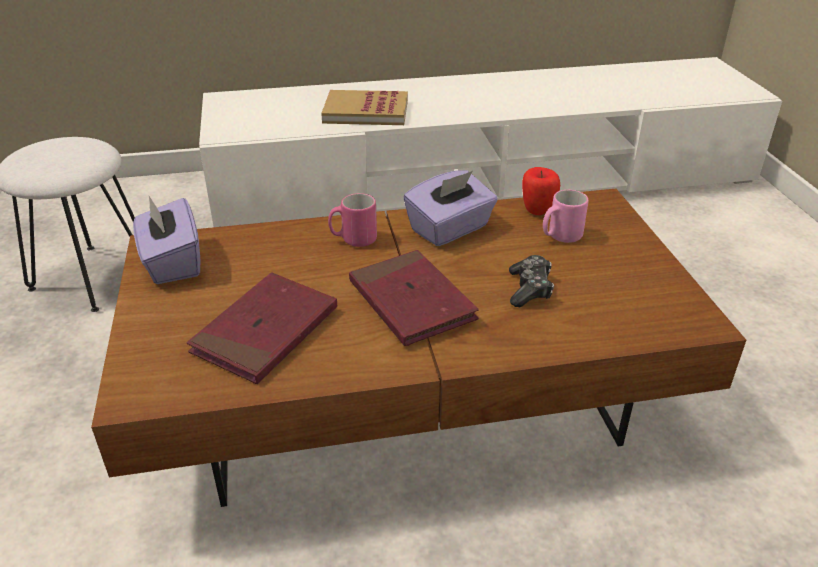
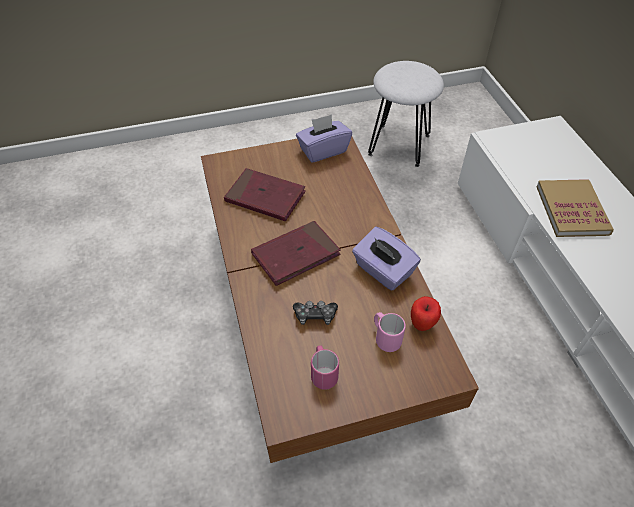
camera: 85 degrees right, 15 degrees up
(353, 240) = (359, 221): pink mug -> pink mug (323, 373)

